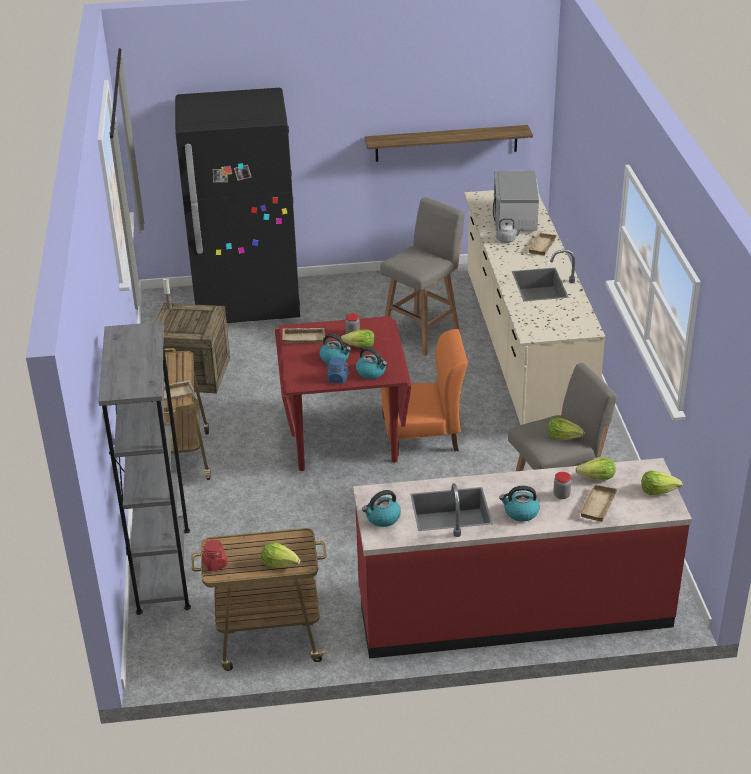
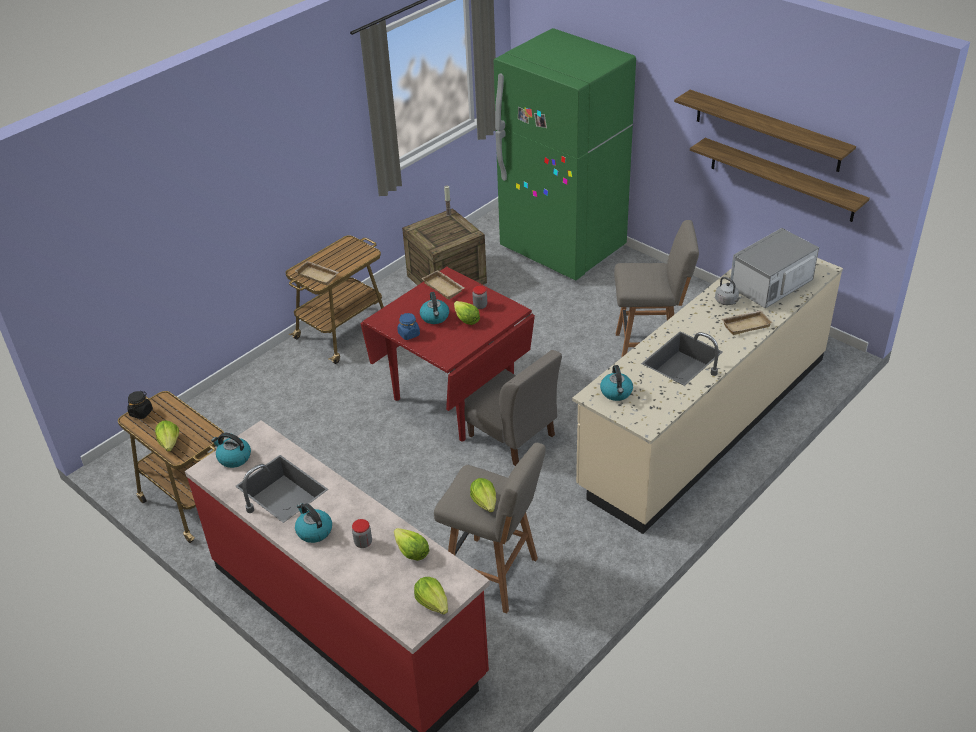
camera: 50 degrees right, 5 degrees up
(163, 570) = (218, 406): grey bookcase -> none
(215, 564) = (141, 412): red jar -> black jar
(248, 304) = (563, 249): black fridge -> green fridge
(371, 372) = (438, 345): kettle -> kettle (616, 392)
(423, 436) = (511, 436): orange chair -> grey chair
(426, 105) = (767, 130): none -> shelf
(596, 505) = (370, 572): beige tray -> none

